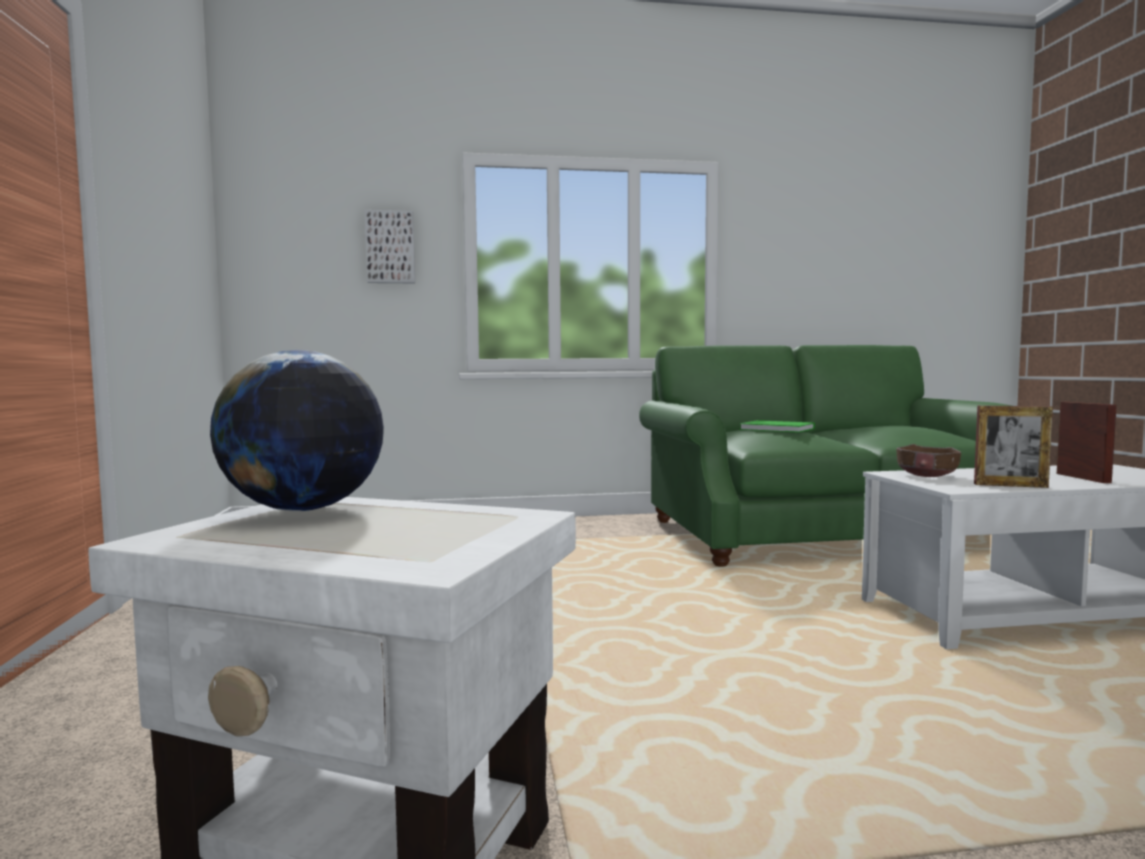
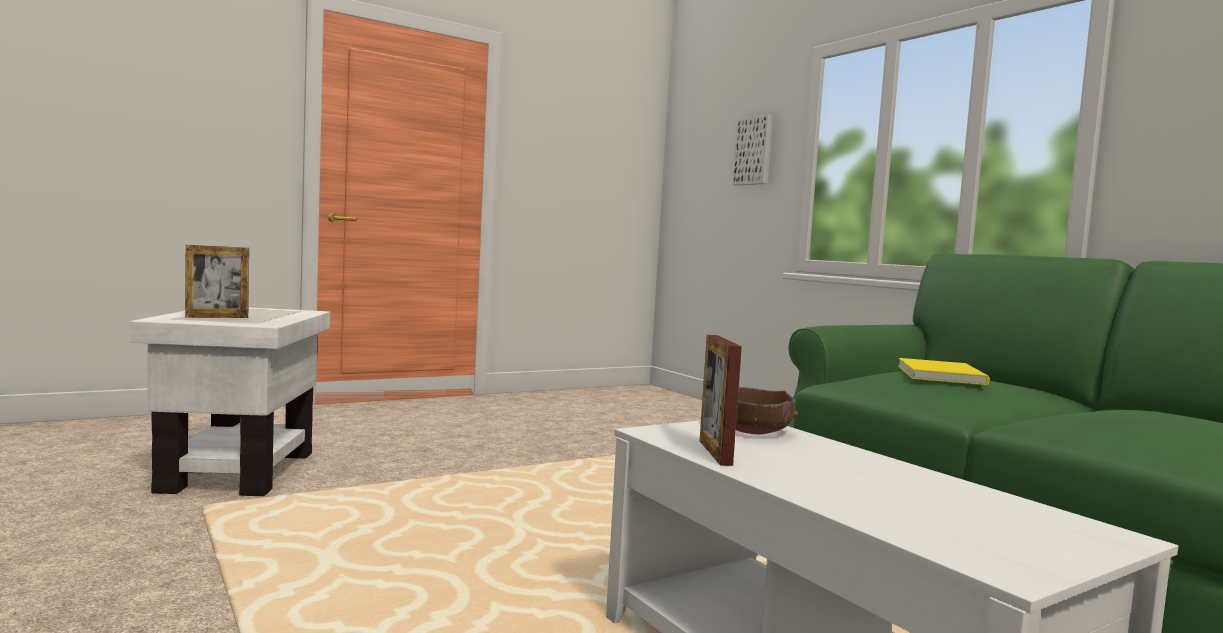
camera: 65 degrees right, 0 degrees up
(304, 509) = (276, 310): globe -> none
(776, 429) = (942, 375): green book -> yellow book
(1082, 478) = (864, 493): picture frame -> picture frame (217, 317)

